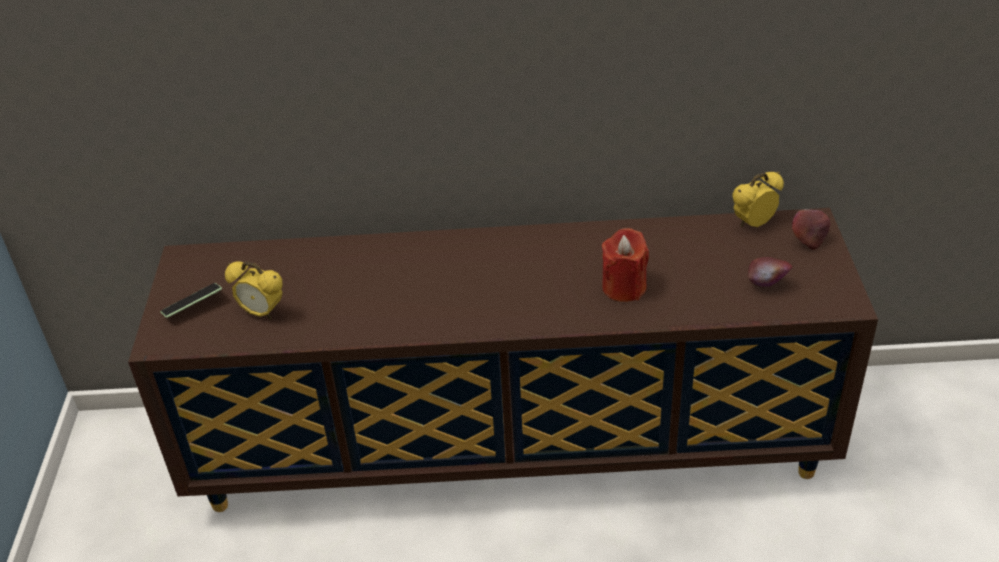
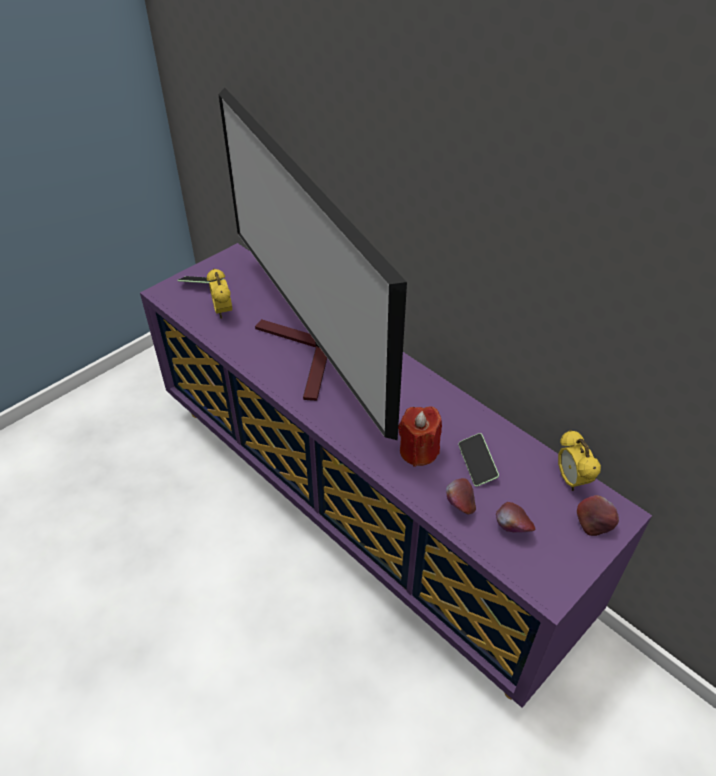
camera: 45 degrees right, 5 degrees up
(413, 288) = (308, 355): none -> television
(513, 449) = (361, 509): brown tv stand -> purple tv stand
(678, 263) = (477, 464): none -> phone
(711, 300) = (459, 506): none -> apple
(753, 224) = (571, 480): alarm clock -> alarm clock turned 120 degrees counterclockwise

